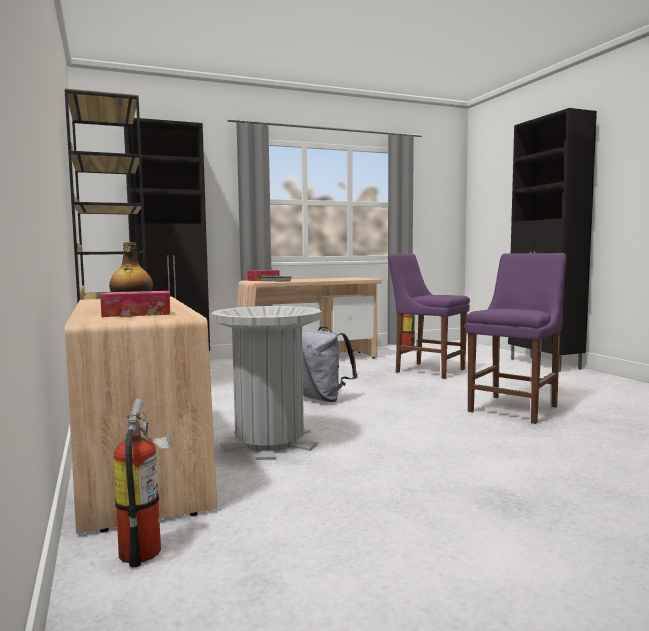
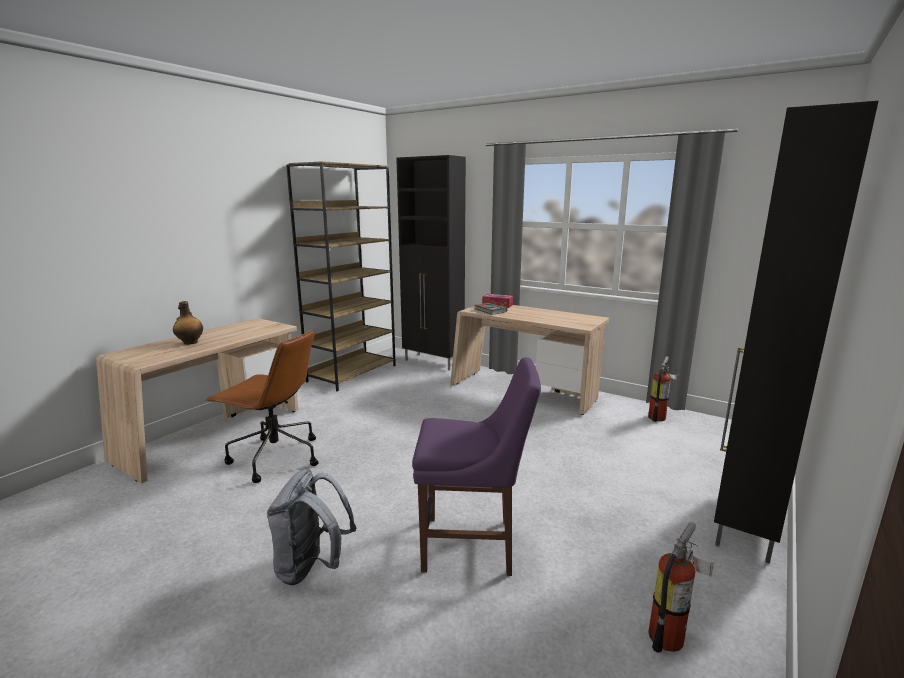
camera: 55 degrees right, 10 degrees up
(137, 314) = (157, 351): tissue box -> none
(145, 549) = (91, 484): fire extinguisher -> fire extinguisher (671, 636)
(270, 442) = (274, 457): grey trash can -> brown office chair
(324, 399) = (401, 440): grey backpack -> grey backpack (312, 567)
(427, 370) = (573, 454): purple chair -> none

